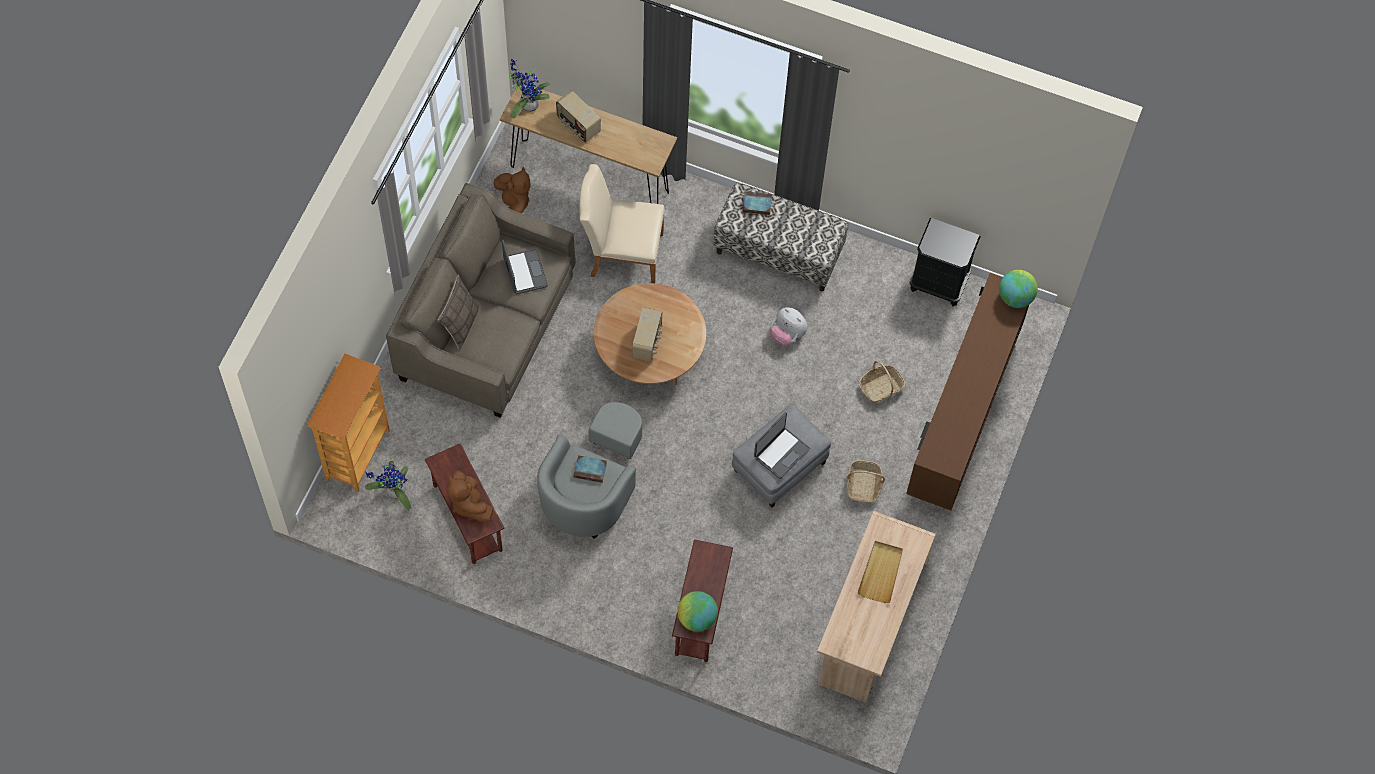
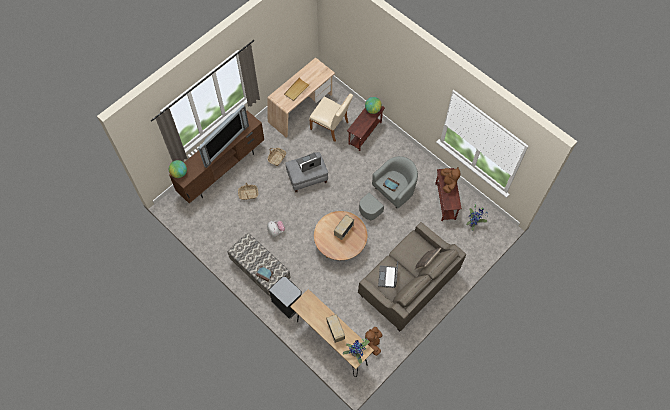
camera: 155 degrees left, 0 degrees up
(357, 454) = (484, 245): bookcase -> none
(621, 253) = (332, 297): beige chair -> beige chair (331, 127)
(938, 283) = (198, 230): black nightstand -> black nightstand (287, 305)
(962, 388) = (225, 144): none -> television

